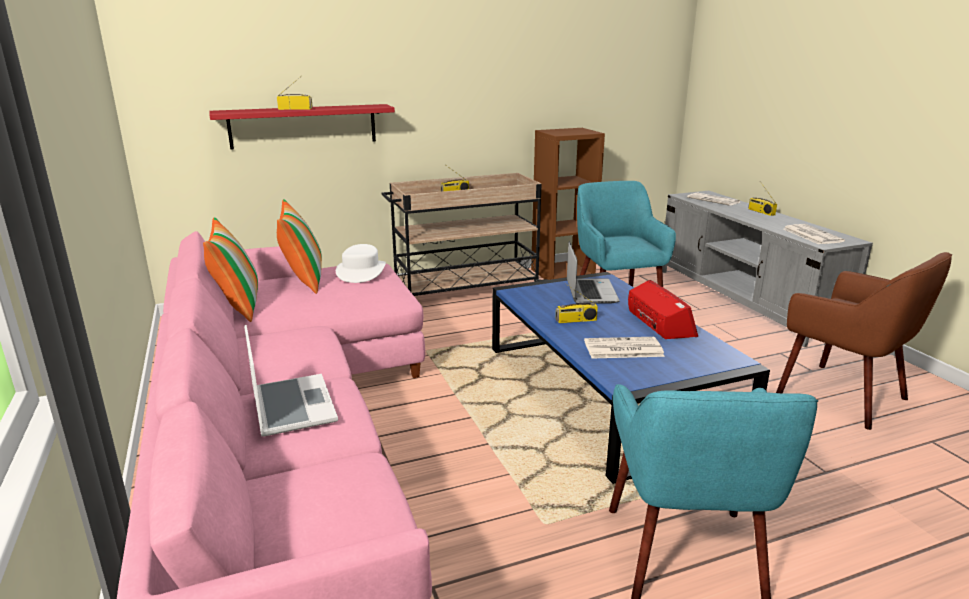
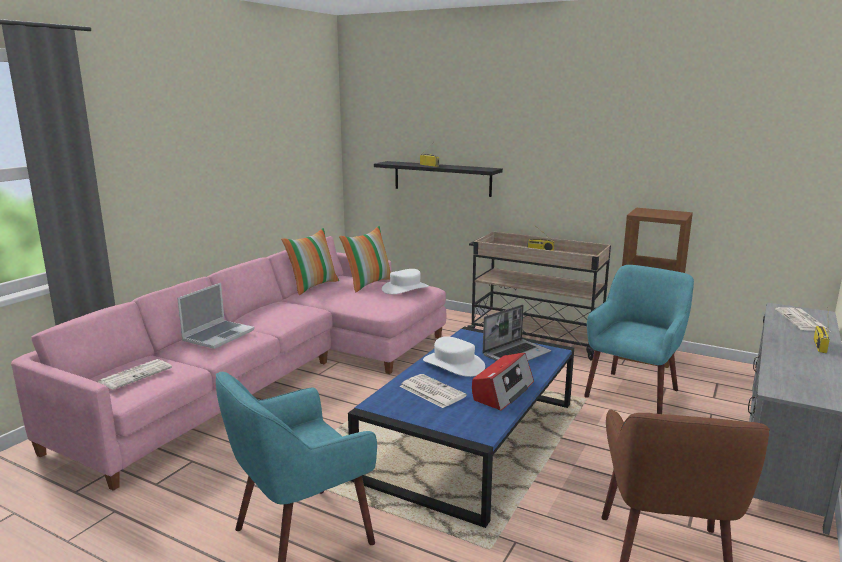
camera: 50 degrees right, 5 degrees down
(303, 126) = (442, 178): red shelf -> black shelf
(576, 320) = (454, 364): radio -> white hat
(811, 235) = (796, 380): newspaper -> newspaper (136, 374)

